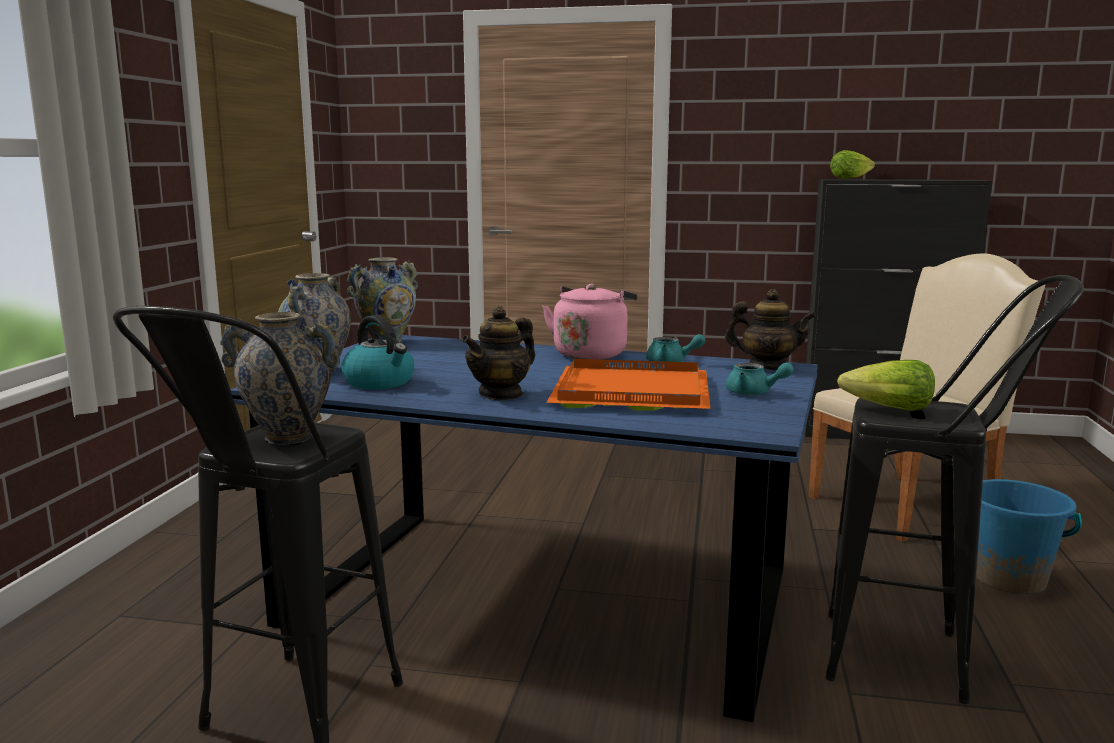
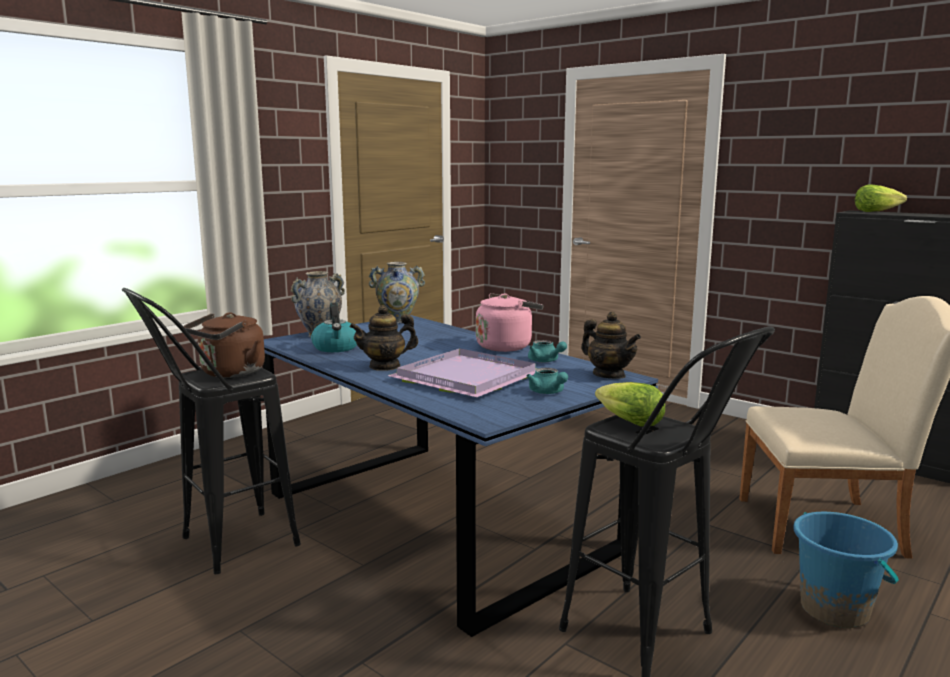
camera: 30 degrees right, 0 degrees up
(288, 437) = (230, 373): vase -> brown kettle
(634, 391) = (469, 378): orange tray -> purple tray

